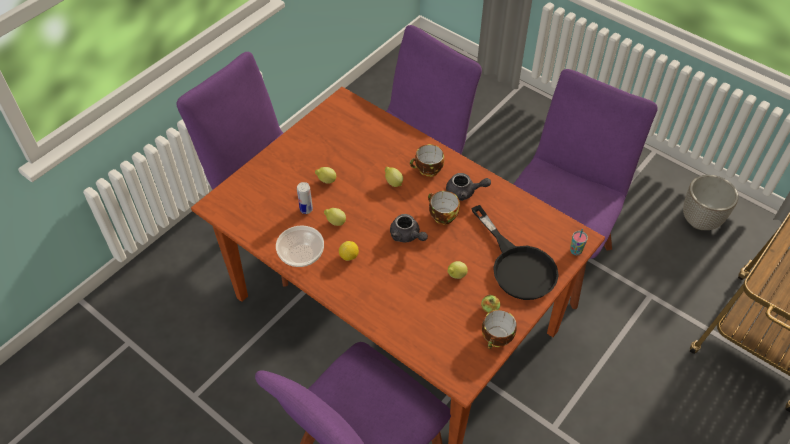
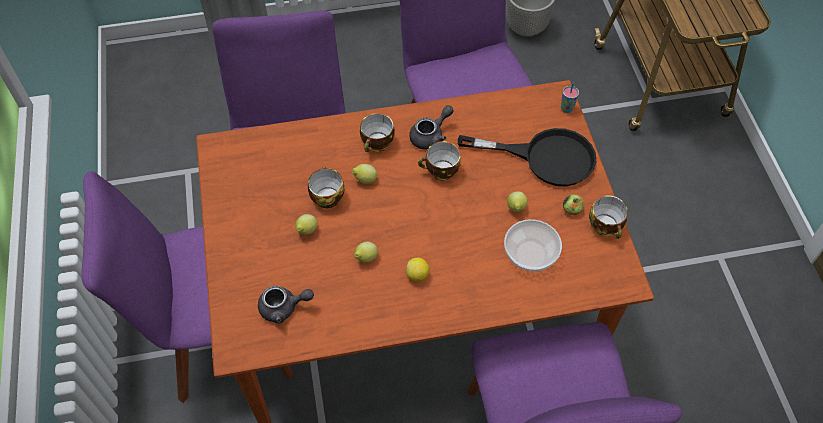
camera: 50 degrees left, 5 degrees up
(301, 255) = (377, 314): bowl -> bowl (531, 254)
(306, 209) = (325, 272): can -> none
(361, 173) = (326, 196): none -> cup
(407, 236) = (438, 213): grey teapot -> grey teapot (284, 308)

